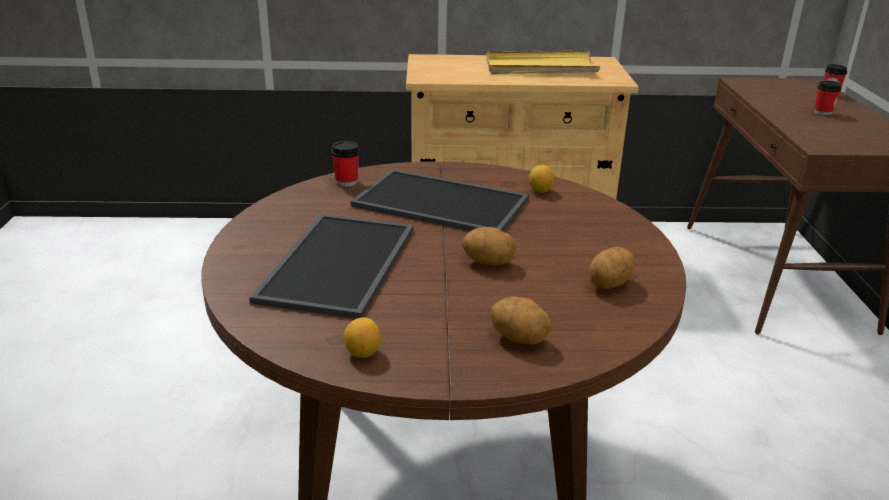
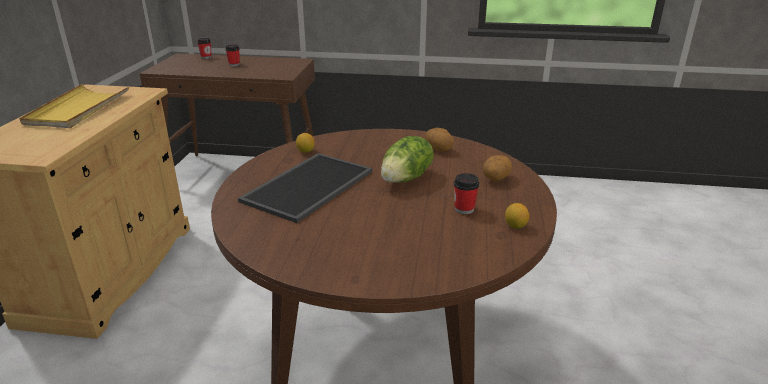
camera: 80 degrees left, 0 degrees up
(341, 265) = (400, 230): tray -> none
(346, 182) = (243, 223): cup -> cup (464, 209)
(488, 262) = (407, 178): potato -> lettuce

